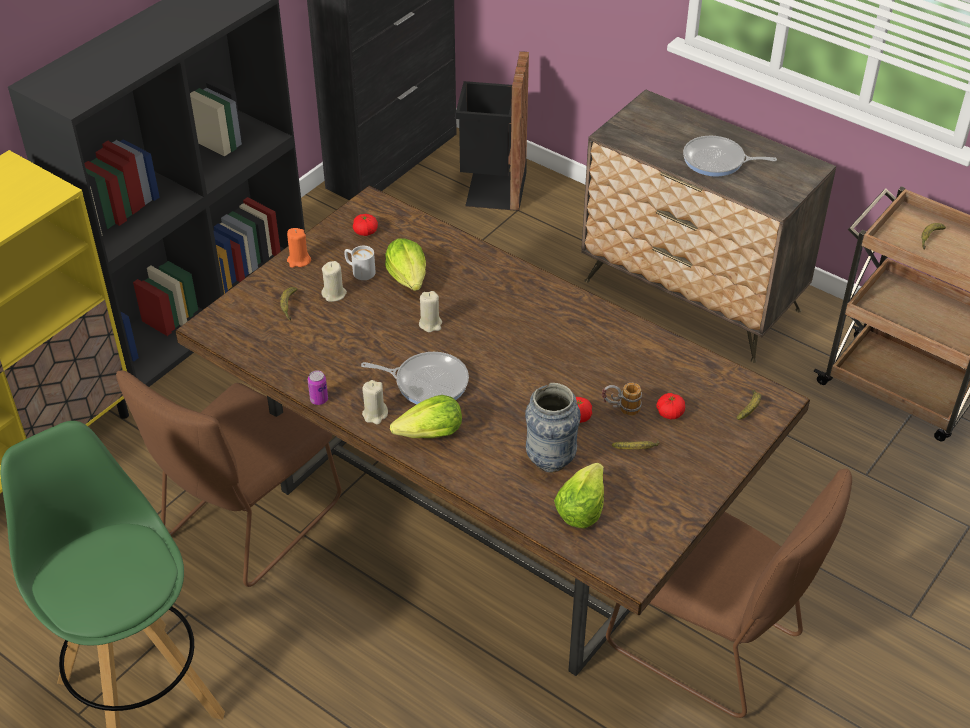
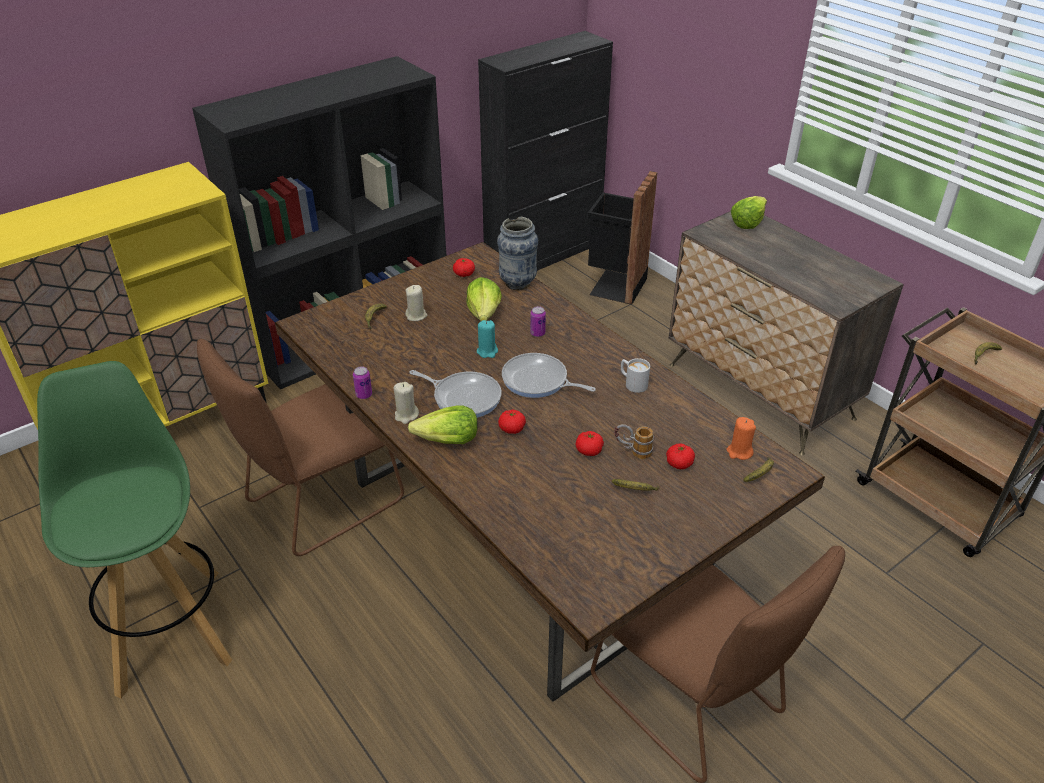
camera: 15 degrees right, 5 degrees down
(299, 260) = (399, 287): orange candle -> orange candle (739, 452)
(359, 271) = (445, 302): white mug -> white mug (632, 383)
(430, 324) = (487, 351): beige candle -> turquoise candle
(476, 292) = (537, 333): none -> can
(491, 408) = (512, 429): none -> tomato
(550, 460) = (548, 484): vase -> vase (517, 283)
(581, 508) = (561, 533): lettuce -> lettuce (747, 222)
(717, 161) = (791, 265): frying pan -> frying pan (538, 381)

